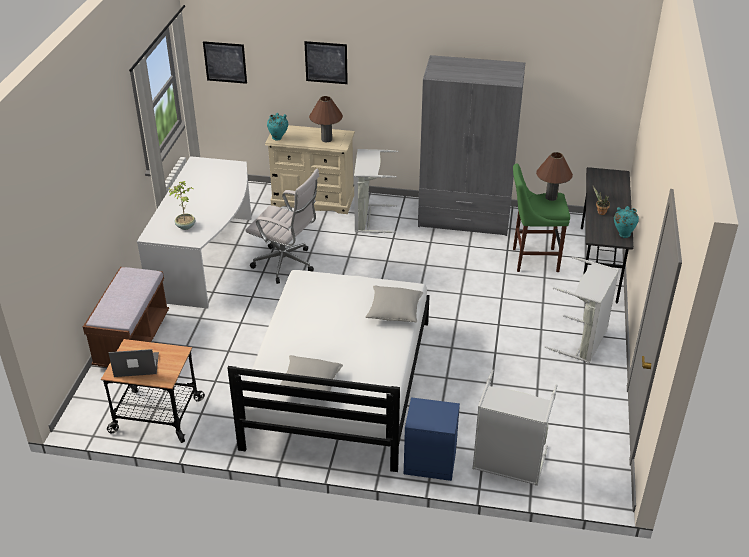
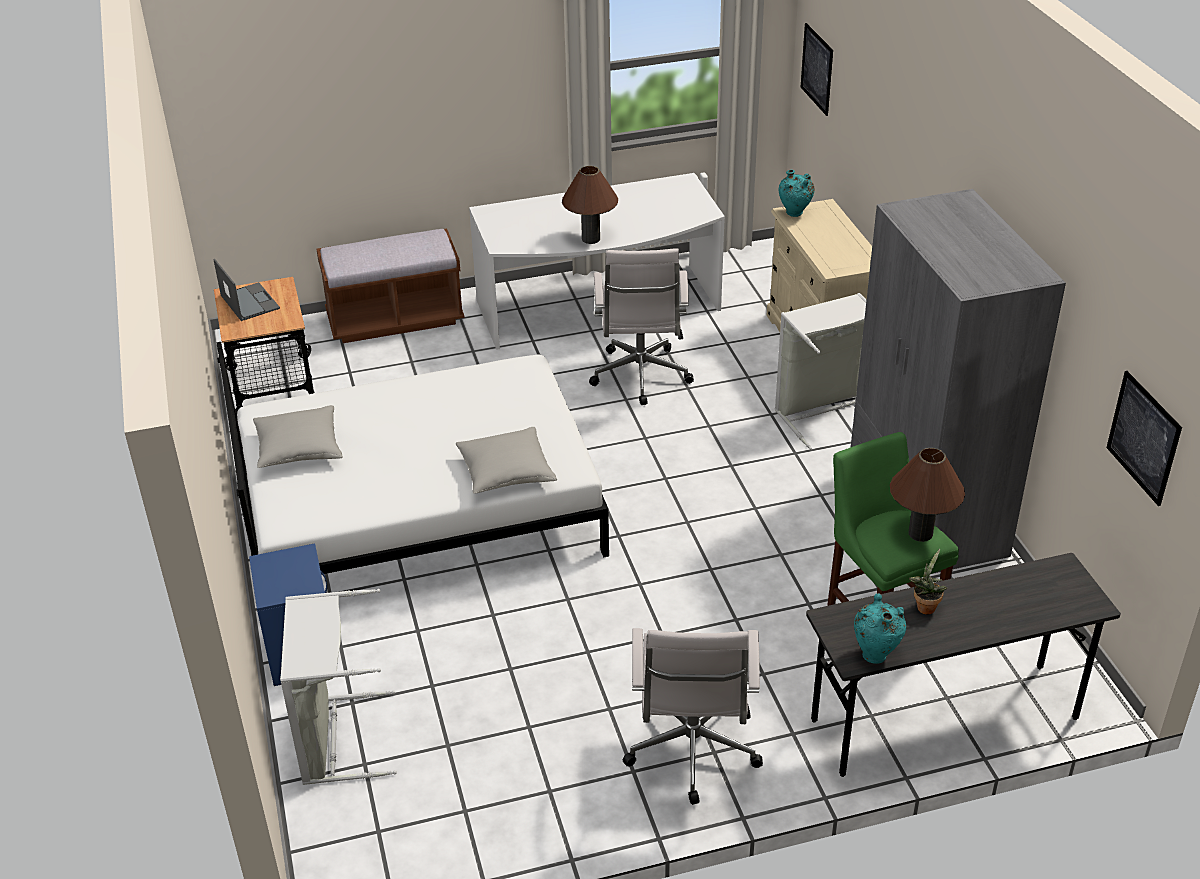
camera: 65 degrees right, 0 degrees up
(186, 226) = (528, 227): potted plant -> none
(326, 62) = (890, 130): picture -> picture (1143, 437)
(326, 139) = (836, 252): brown table lamp -> brown table lamp (591, 239)
(583, 341) = (692, 755): grey laundry basket -> white office chair

